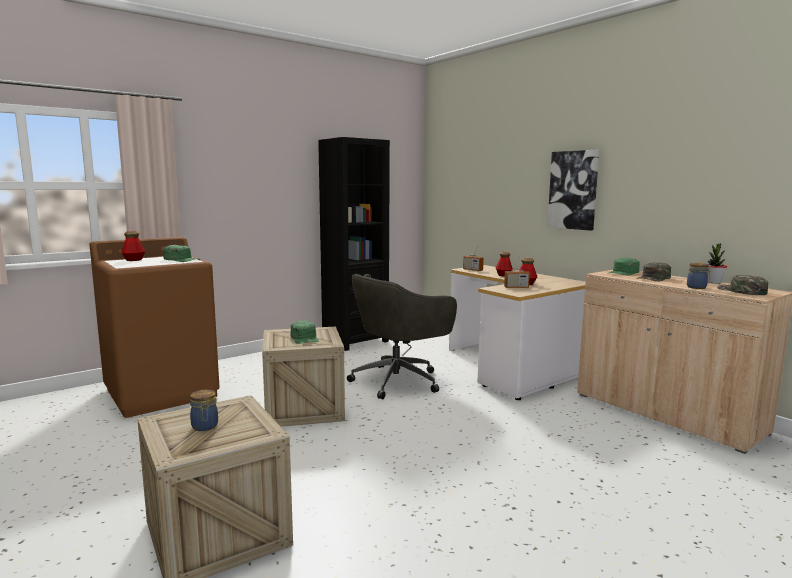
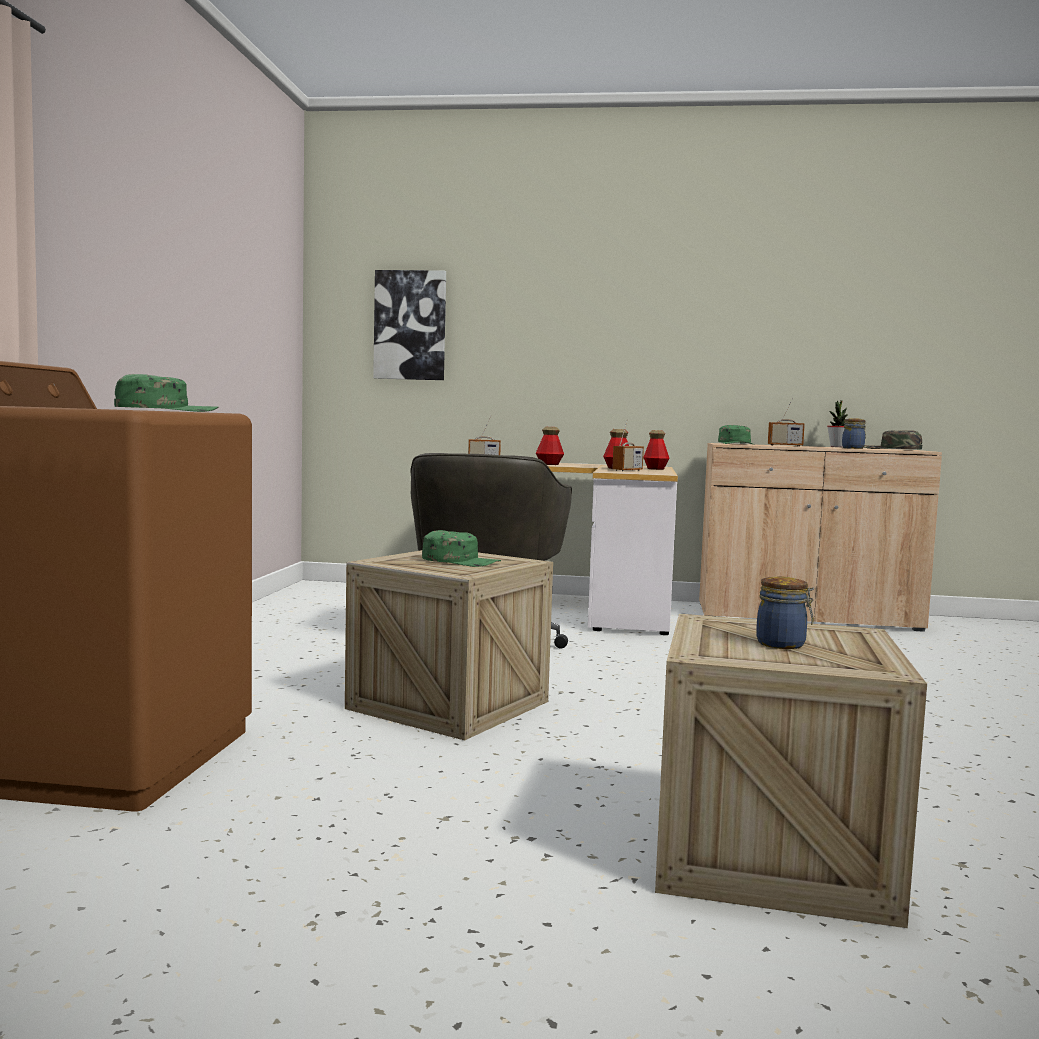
camera: 45 degrees left, 5 degrees down
(134, 260) = (54, 406): bottle -> bottle (655, 469)
(355, 341) = (269, 616): black bookcase -> none
(573, 190) = (626, 337): picture -> picture (410, 325)
(653, 278) = (785, 445): green cap -> radio

